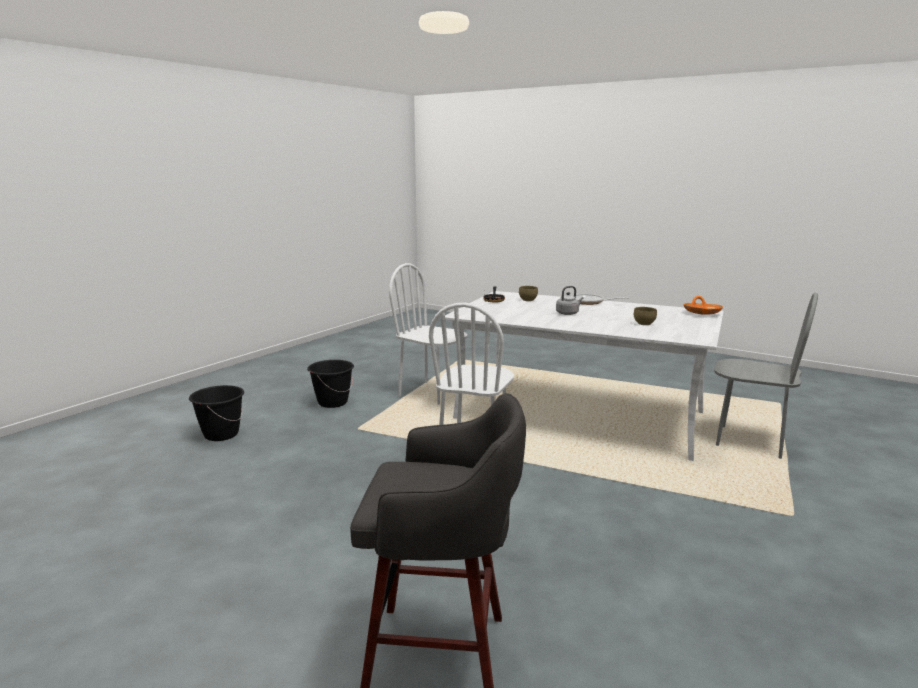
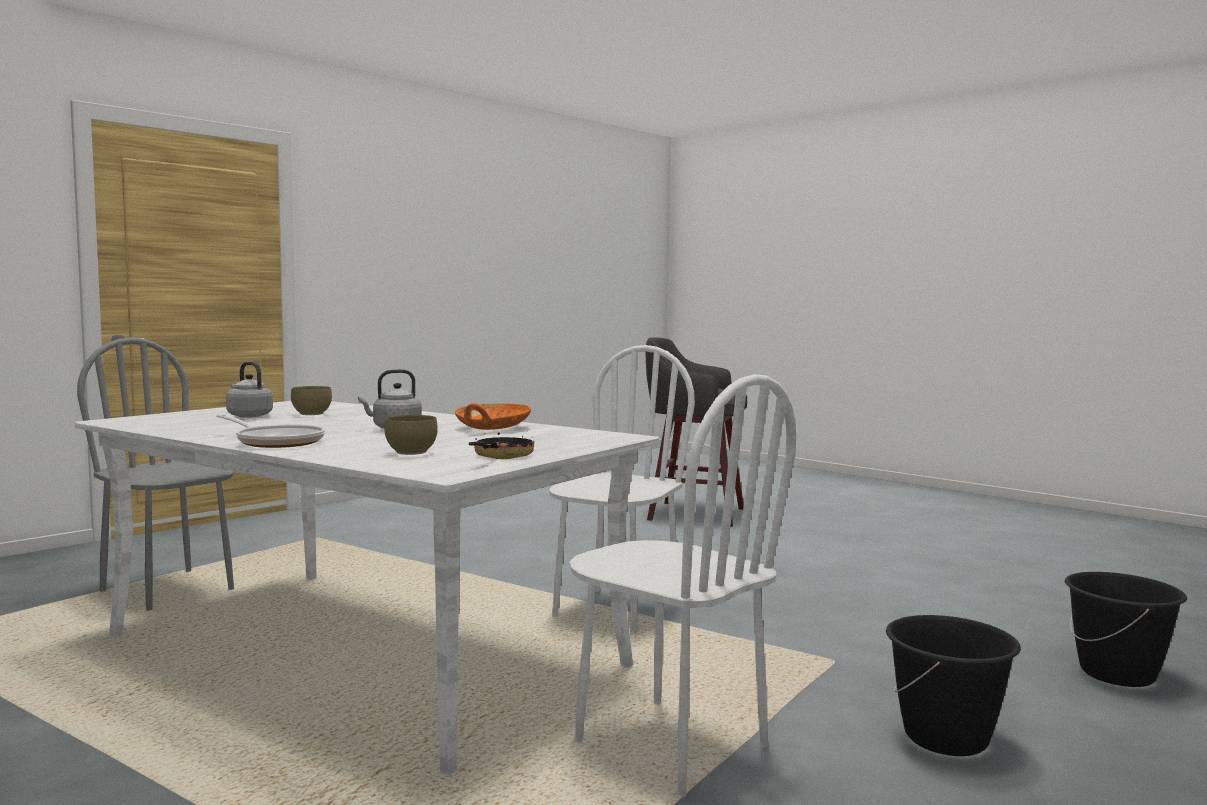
camera: 170 degrees left, 10 degrees down
(668, 320) = (248, 415): none -> grey kettle
(701, 313) = (144, 419): orange bowl -> orange bowl (492, 428)

